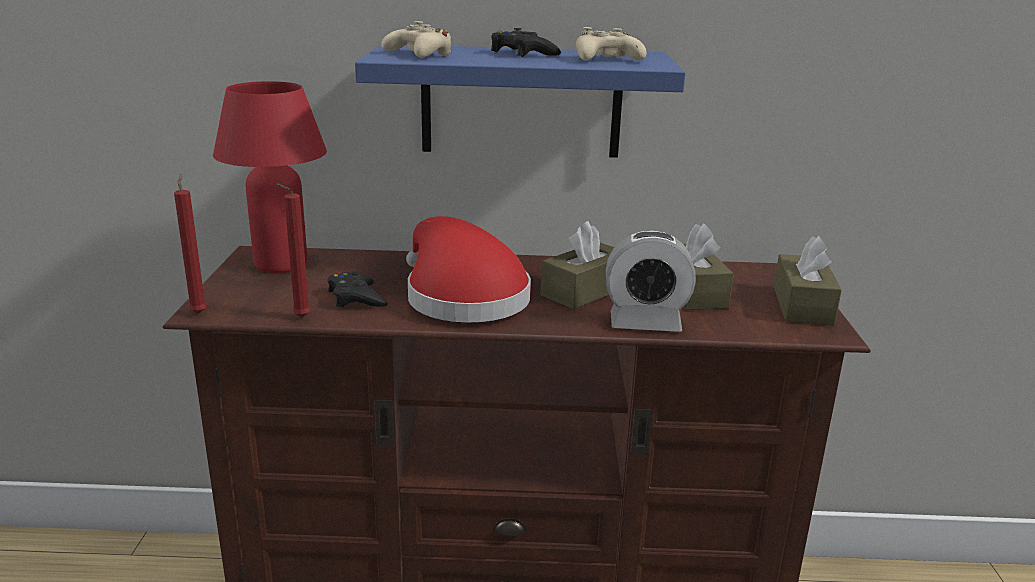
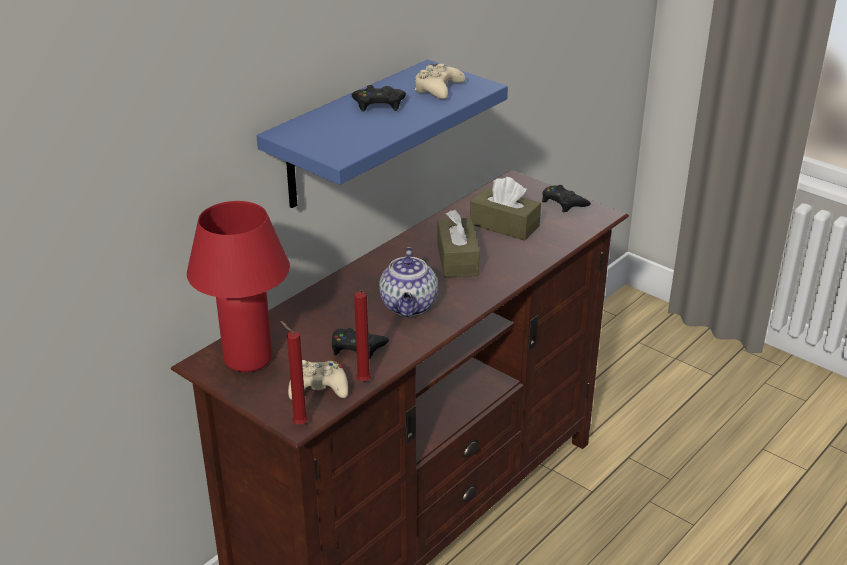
camera: 50 degrees left, 10 degrees up
(419, 54) = (337, 138): beige game controller -> beige game controller (319, 388)
(461, 297) = (409, 306): red hat -> teapot
(645, 323) = (526, 262): alarm clock -> none
(802, 305) = (563, 203): brown tissue box -> black game controller

